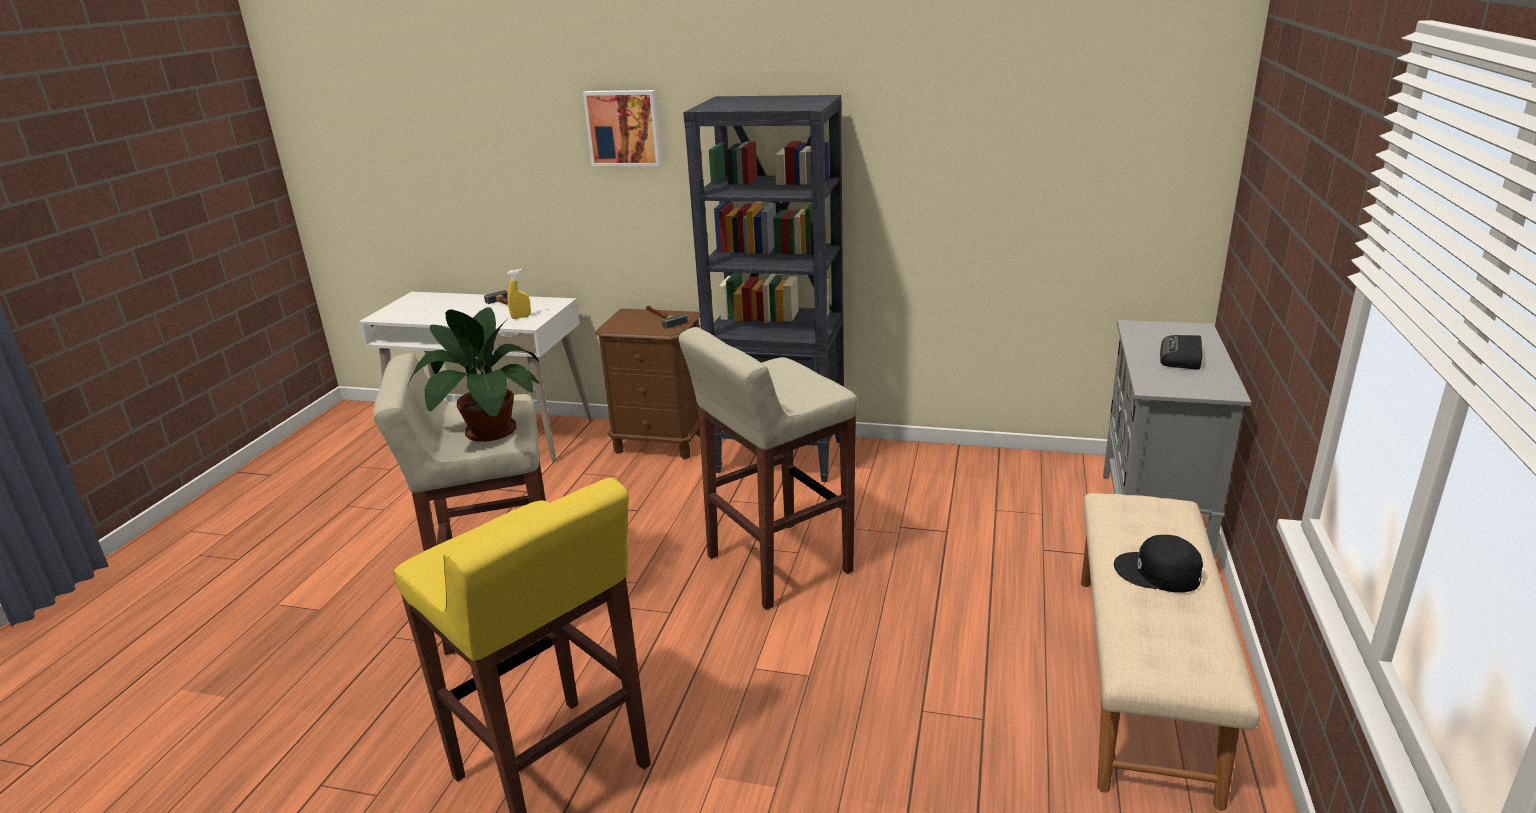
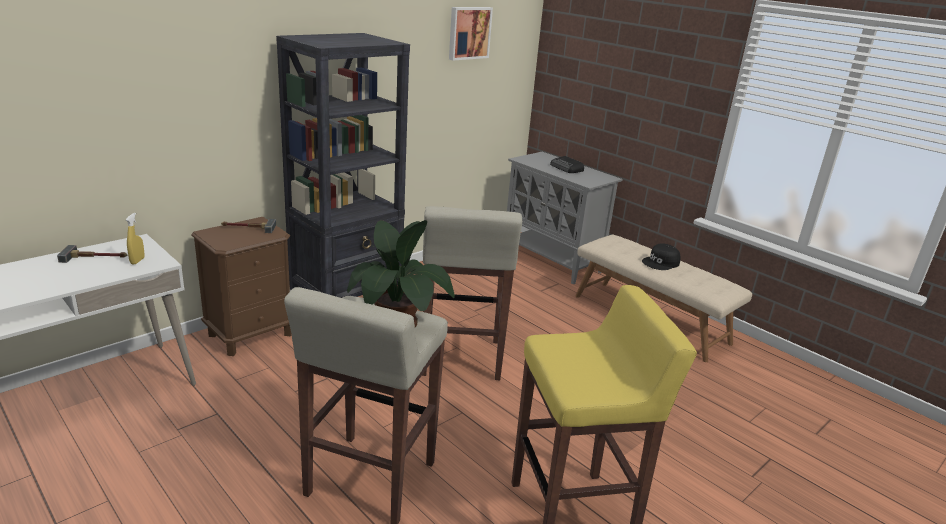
camera: 60 degrees left, 0 degrees up
(624, 128) = (190, 66): picture -> picture (468, 32)

